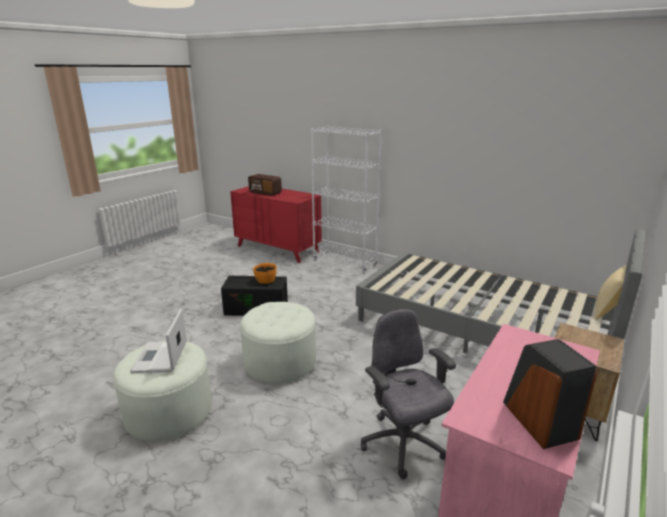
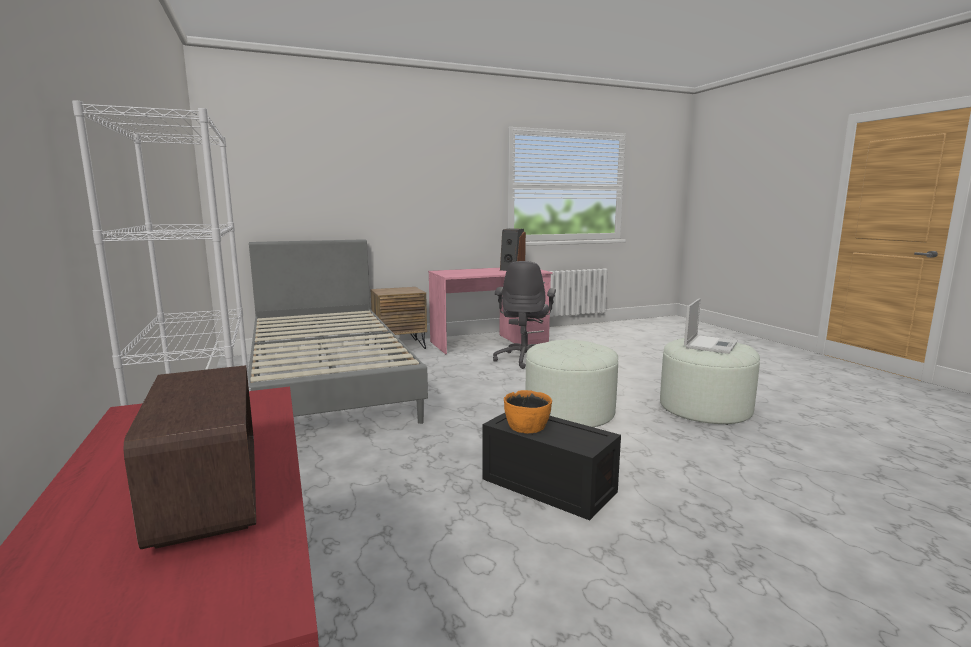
camera: 145 degrees left, 10 degrees down
(608, 311) = (289, 315): pillow -> none

